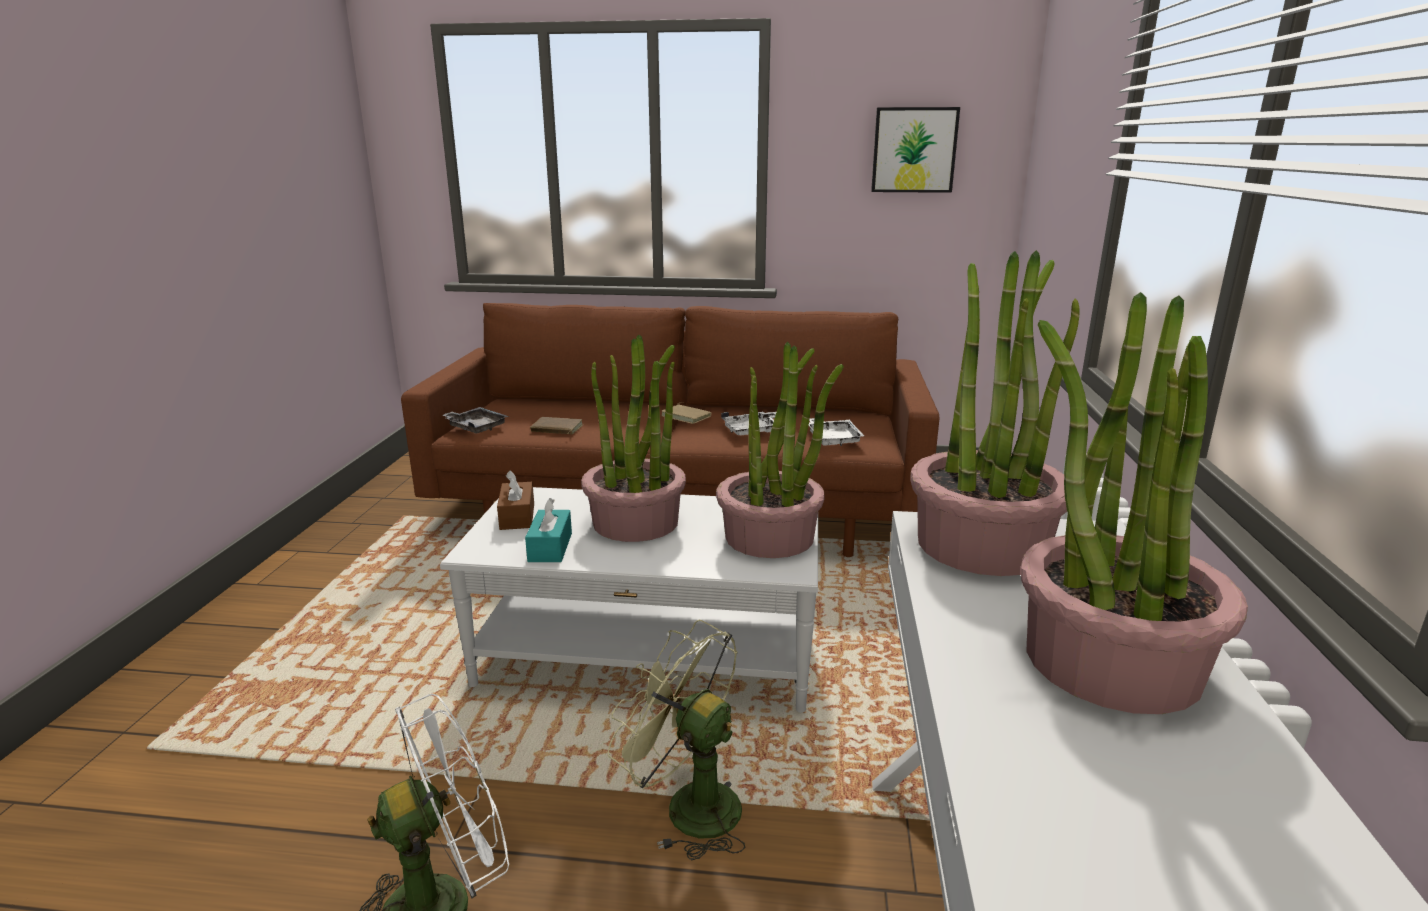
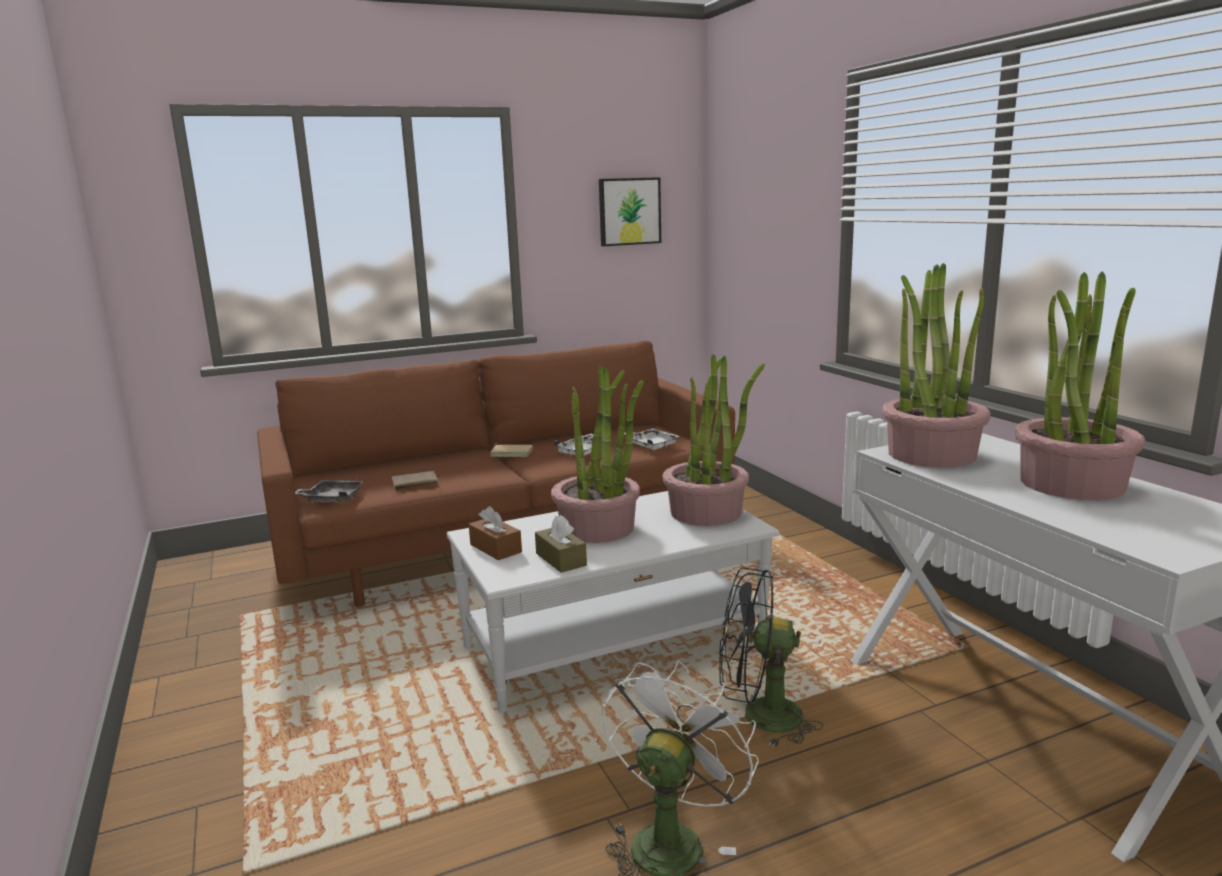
camera: 30 degrees left, 5 degrees down
(550, 547) = (561, 559): turquoise tissue box -> brown tissue box
(688, 805) = (759, 717): green fan -> black fan

